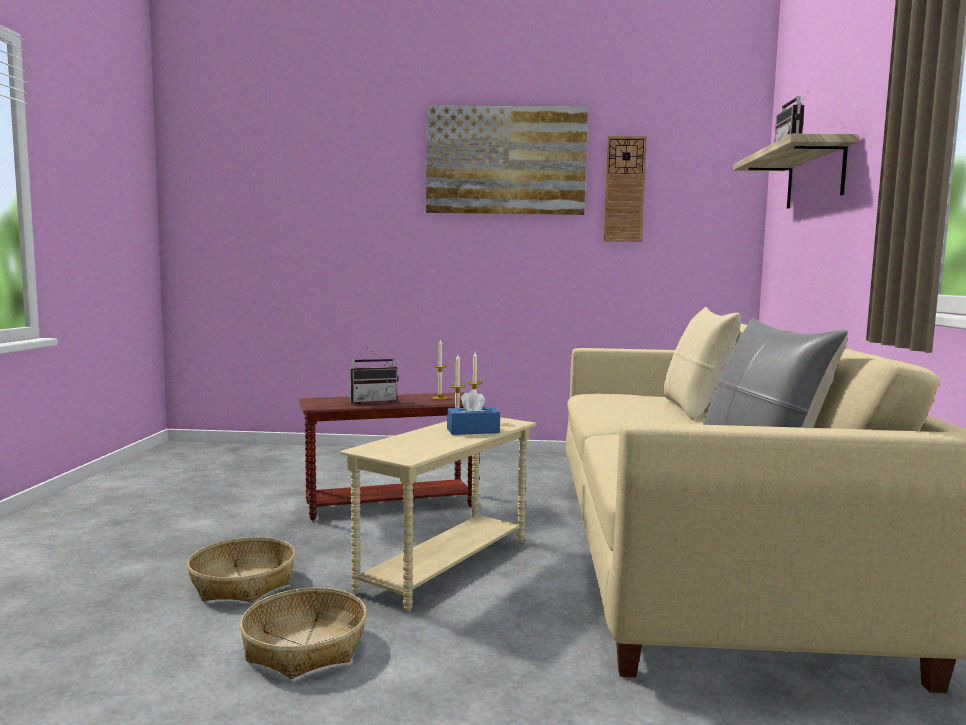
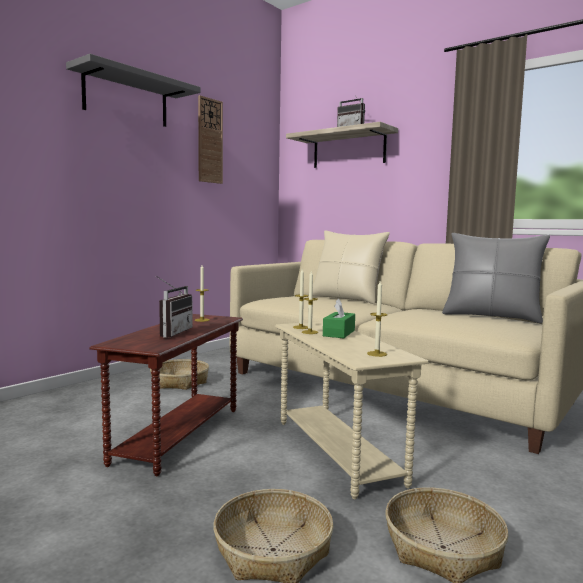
camera: 55 degrees left, 0 degrees up
(402, 449) = (377, 354): none -> candle
(473, 431) = (339, 333): blue tissue box -> green tissue box
(503, 471) = (180, 382): none -> basket
(505, 161) = (126, 99): picture -> grey shelf

